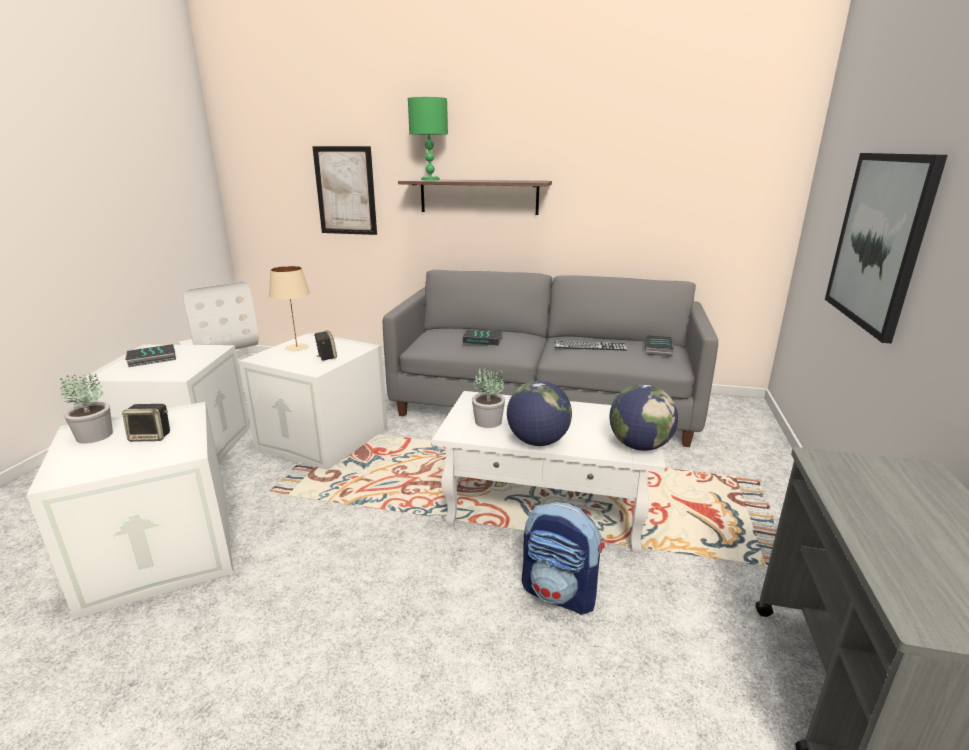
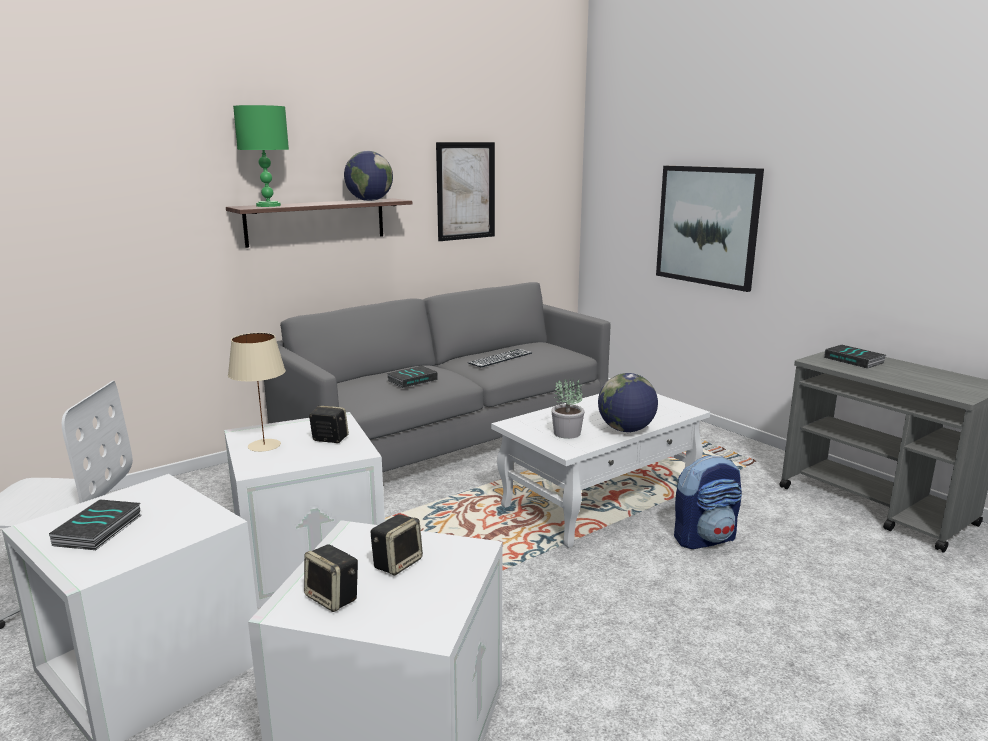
camera: 50 degrees left, 5 degrees down
(95, 436) = (333, 598): potted plant -> speaker
(345, 191) = (124, 230): picture -> picture (466, 191)
(639, 446) = (675, 407): globe -> globe (369, 200)
(659, 349) = (547, 346): book -> book (854, 360)

